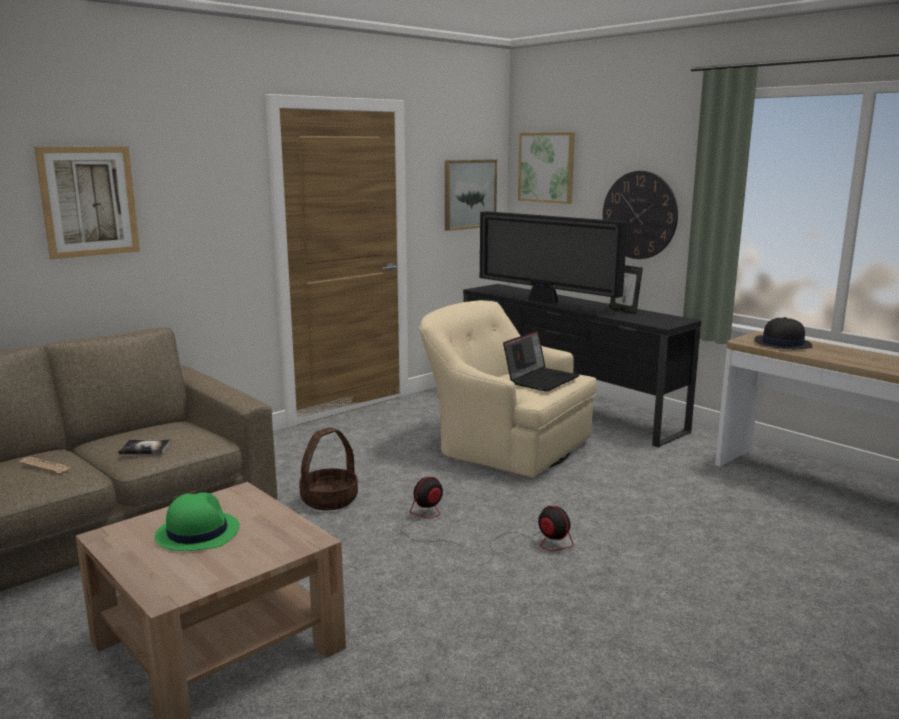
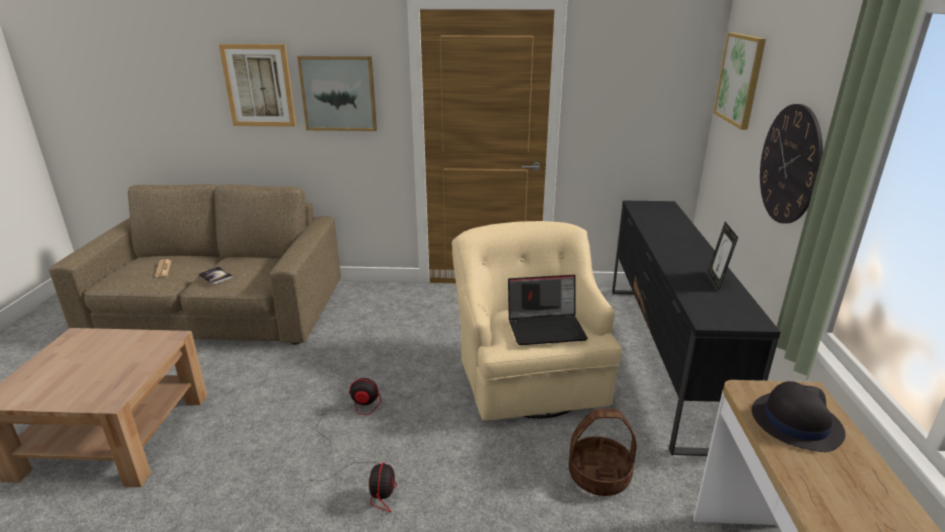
camera: 45 degrees right, 10 degrees up
(197, 532) = (96, 358): green hat -> none
(329, 499) = (336, 359): basket -> basket (599, 476)
(469, 194) = (652, 100): picture -> picture (338, 93)
(545, 303) = (656, 241): television -> none

